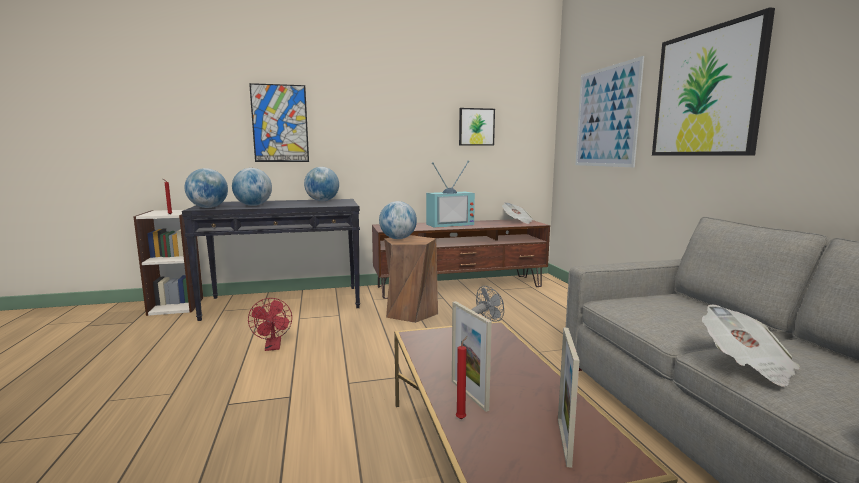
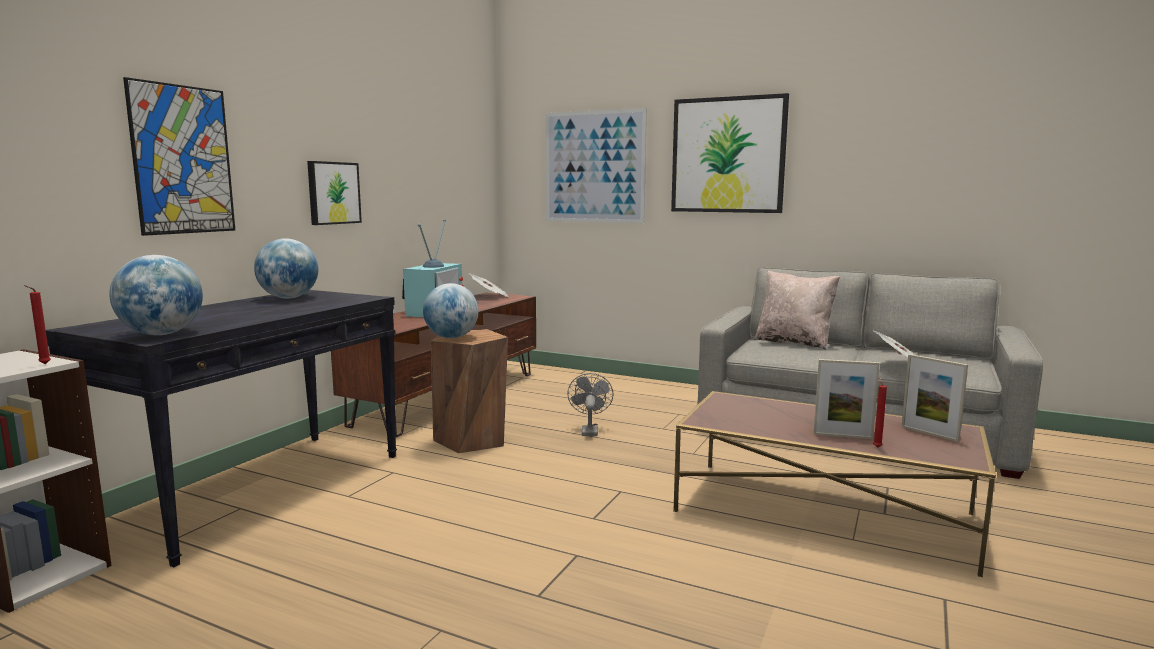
camera: 50 degrees left, 0 degrees up
(253, 205) = (224, 319): globe -> none
(273, 347) = (416, 534): red fan -> none
(476, 127) = (432, 171): picture -> picture (333, 193)
(691, 305) = (794, 343): none -> beige pillow

